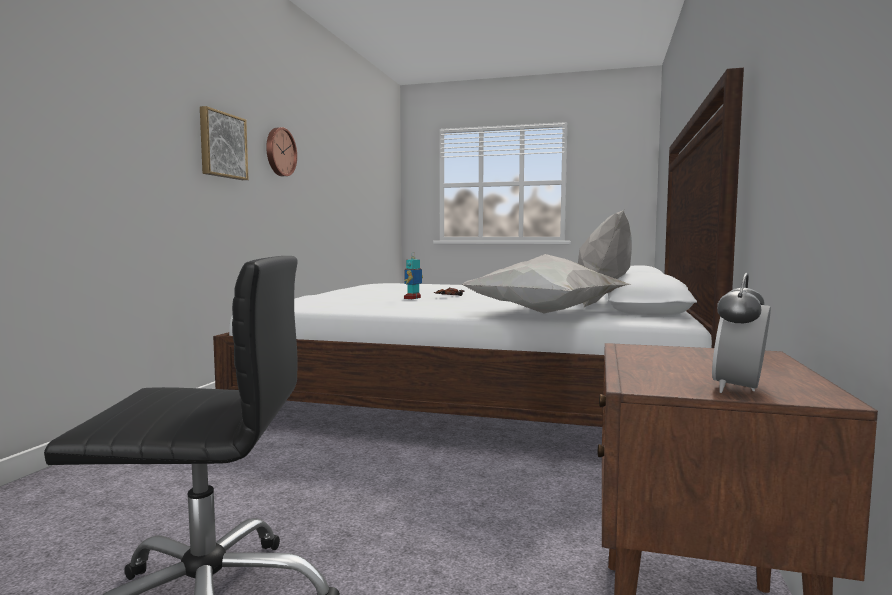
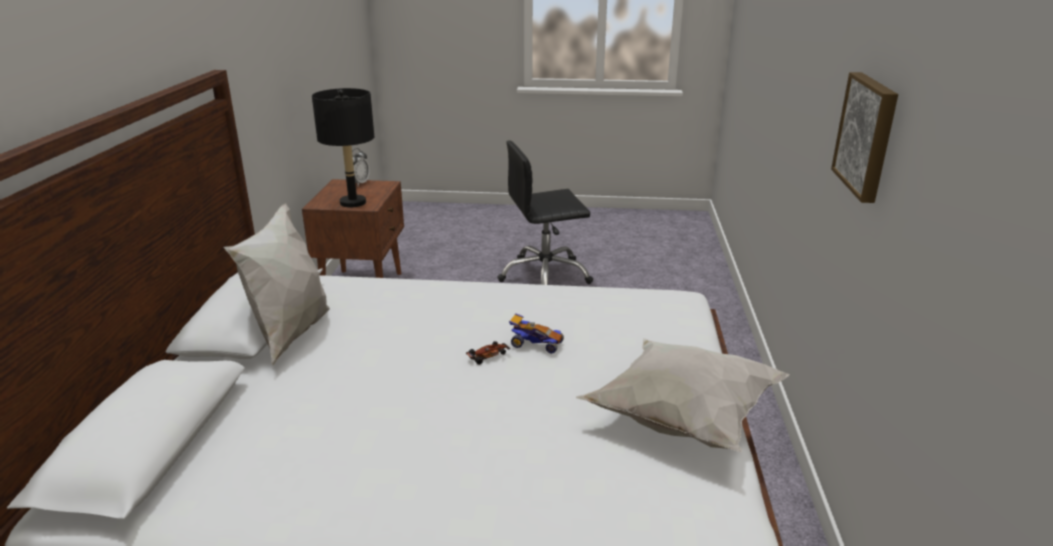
camera: 170 degrees right, 20 degrees up
(279, 152) = (946, 177): wall clock -> none
(412, 298) = (535, 344): toy robot -> toy car
(546, 313) = (377, 286): white pillow -> white pillow (680, 419)
(678, 353) = (352, 203): none -> black table lamp

